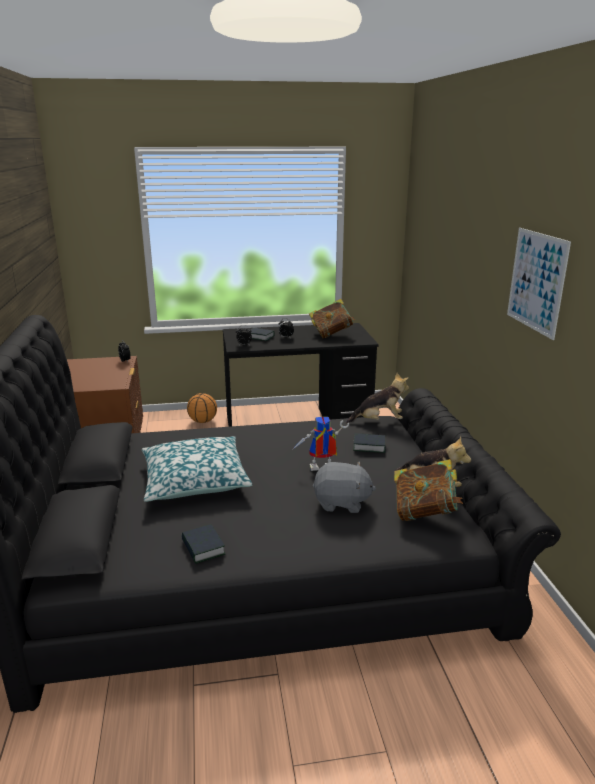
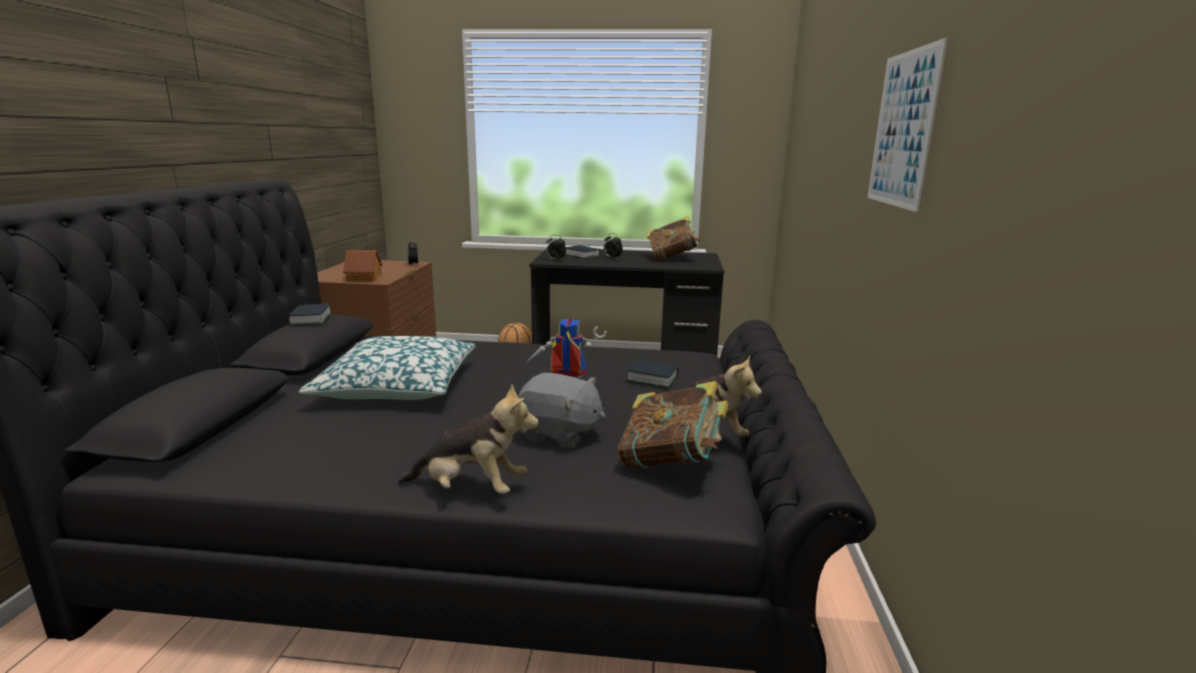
camera: 15 degrees right, 5 degrees down
(101, 383) = (364, 278): none -> toy house
(203, 548) = (329, 458): book -> book (310, 319)
(379, 421) = (687, 356): plush toy -> plush toy (471, 489)

